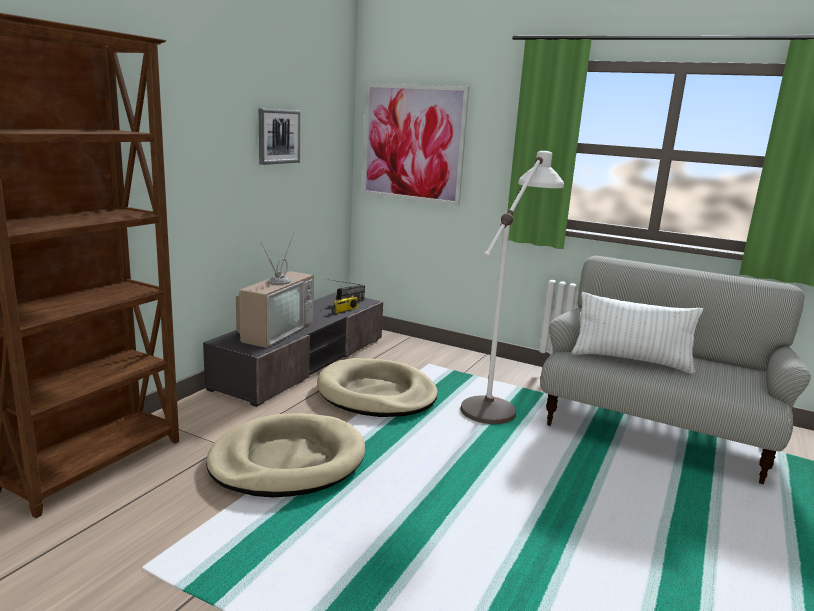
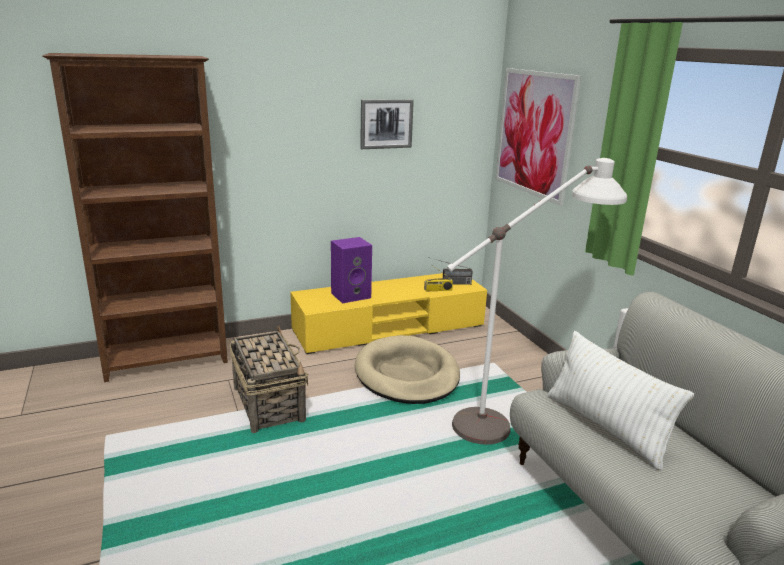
camera: 40 degrees right, 5 degrees up
(274, 331) = (351, 295): television -> purple speaker
(287, 461) = (268, 403): beige dog bed -> basket
(303, 362) = (389, 328): grey tv stand -> yellow tv stand

